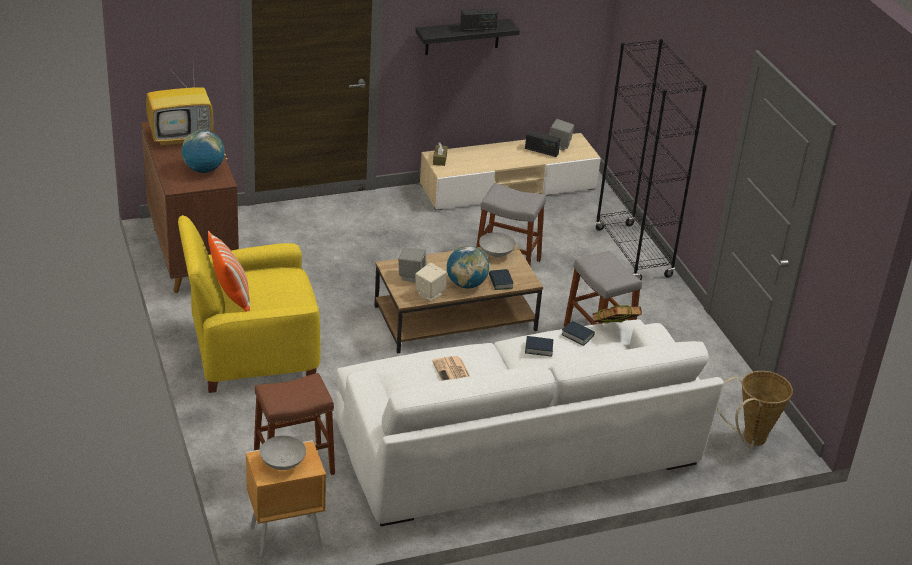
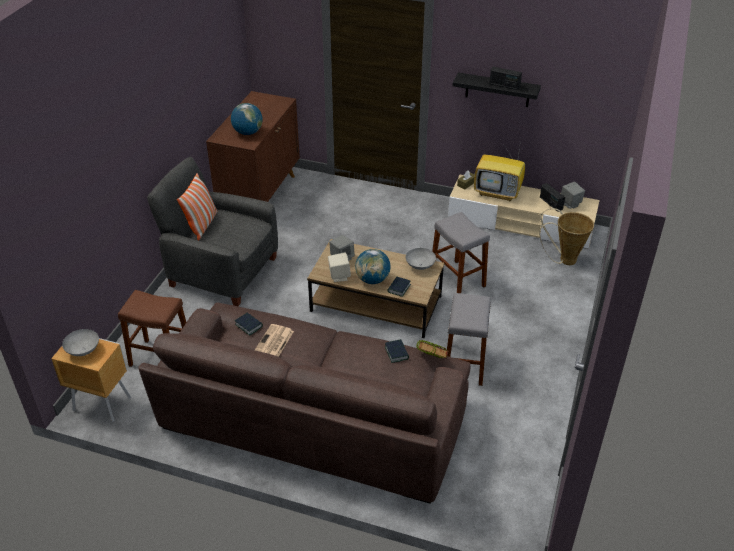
camera: 40 degrees right, 5 degrees up
(182, 137) = (261, 108): television -> television (498, 193)
(251, 353) = (222, 271): yellow armchair -> grey armchair
(517, 445) = (313, 417): white sofa -> brown sofa
(538, 348) = (356, 350): book -> book (249, 325)
(633, 253) = (565, 310): black bookcase -> none
(749, 440) = (497, 507): basket -> basket (563, 260)

